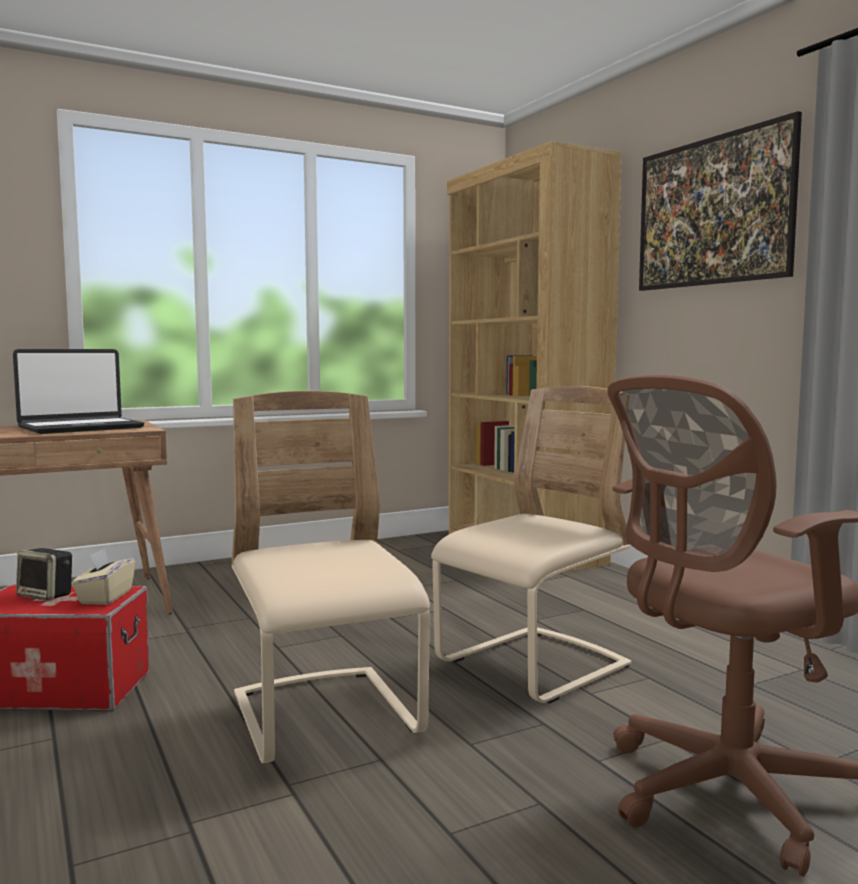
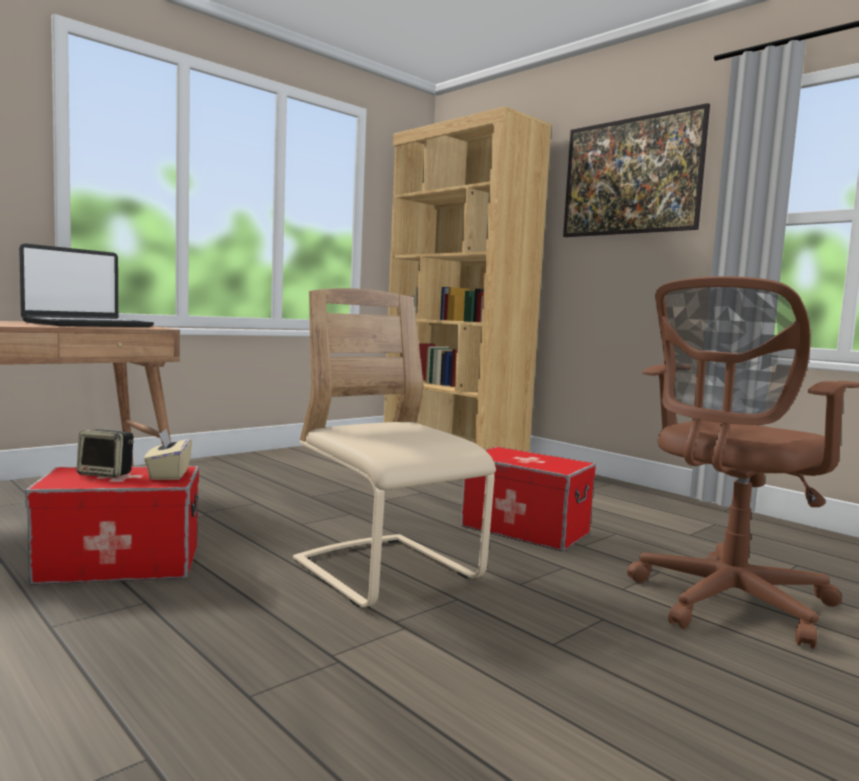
camera: 15 degrees left, 0 degrees up
(533, 666) = (525, 530): beige chair -> storage box

